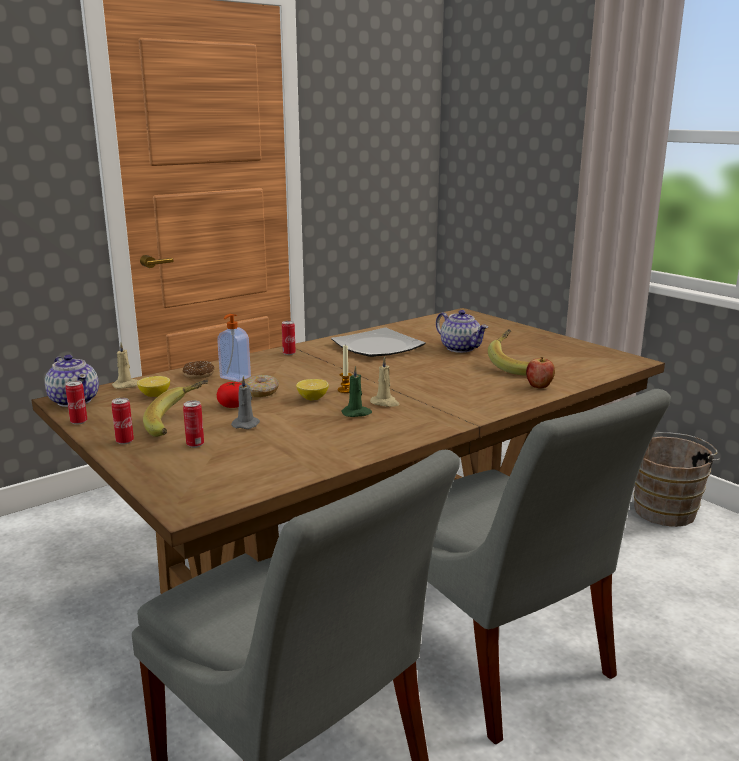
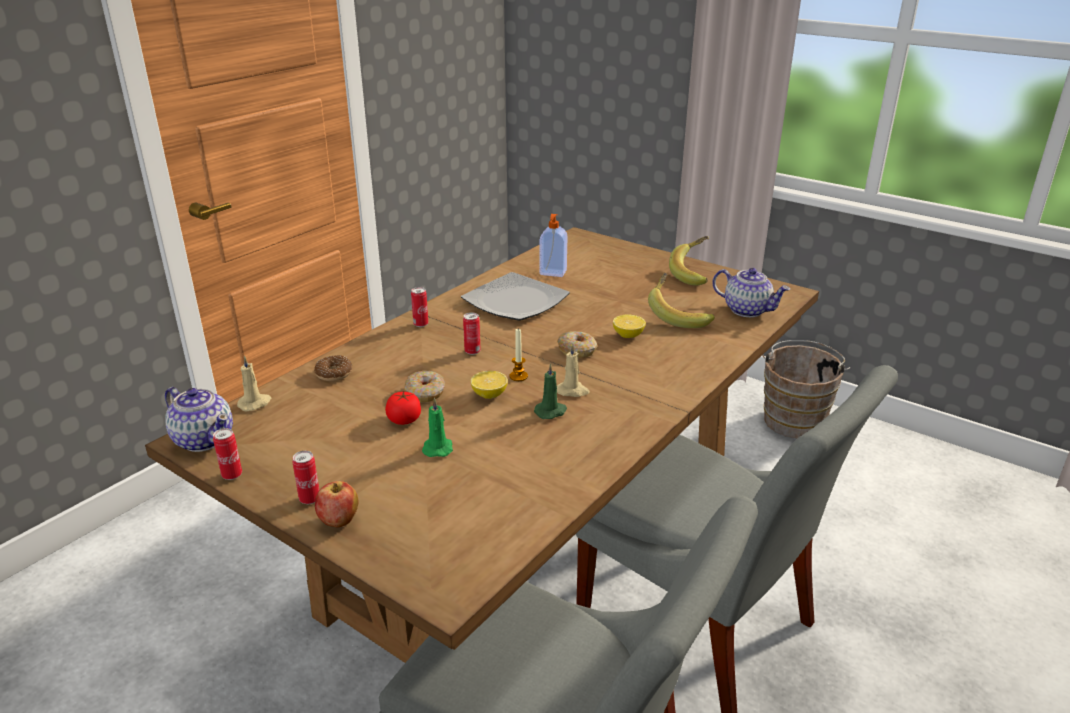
camera: 15 degrees left, 10 degrees up
(155, 395) = (300, 416): lemon -> lemon (628, 335)
(179, 424) = (359, 460): banana -> banana (695, 274)
(195, 445) = (397, 490): can -> can (472, 351)
(234, 377) = (380, 373): soap dispenser -> soap dispenser (552, 273)
(246, 424) = (438, 448): grey candle -> green candle
(408, 379) = (577, 350): none -> donut
(461, 348) = (607, 293): teapot -> teapot (747, 310)
(539, 386) = (717, 343): apple -> apple (339, 521)

